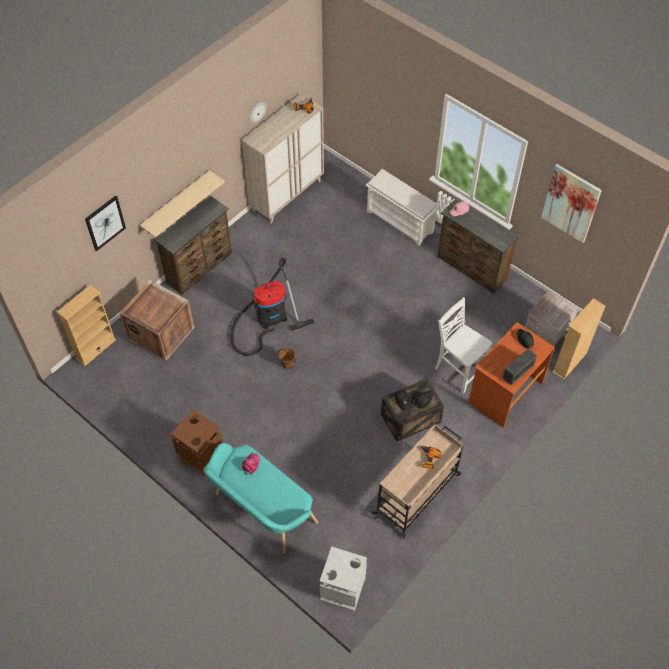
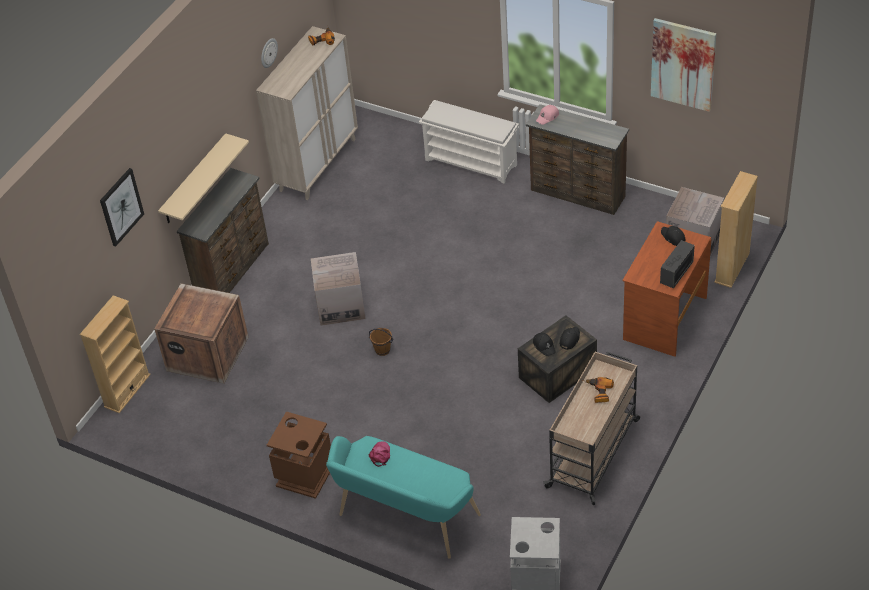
camera: 10 degrees left, 10 degrees down
(268, 318) = (340, 306): vacuum cleaner -> cardboard box
(458, 370) = (599, 307): white chair -> none

